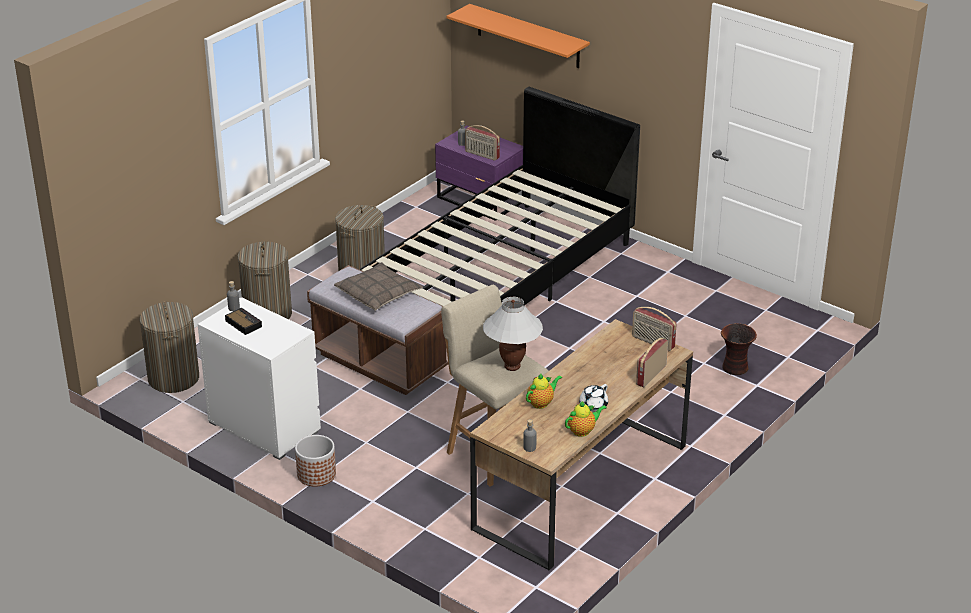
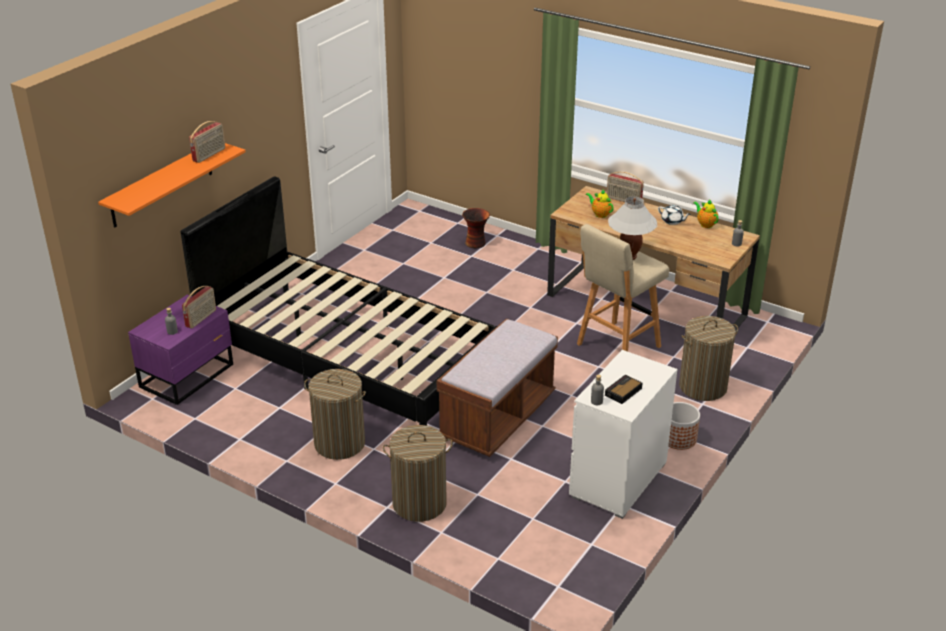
camera: 95 degrees left, 0 degrees up
(173, 378) = (552, 558): laundry basket -> laundry basket (703, 387)
(378, 294) = (496, 352): pillow -> none
(541, 403) = (677, 241): teapot -> teapot (600, 214)
(652, 342) = (579, 200): radio -> radio (209, 155)

